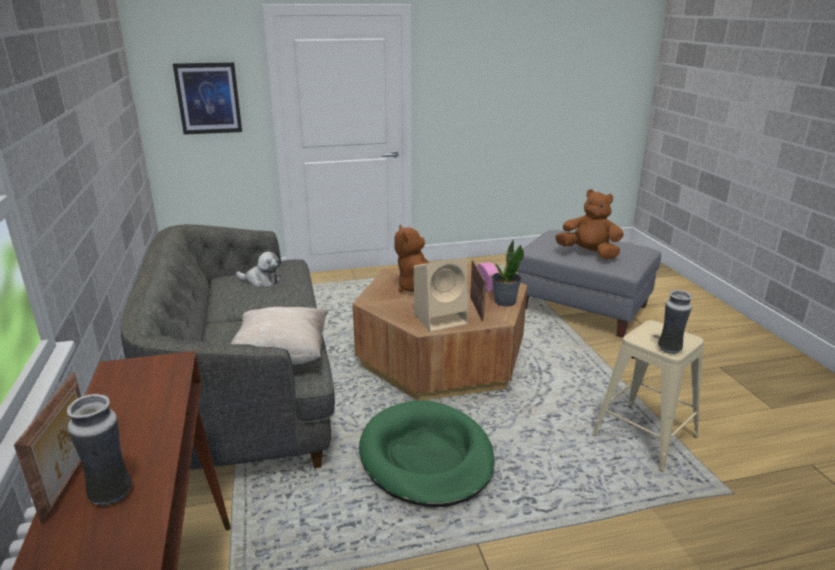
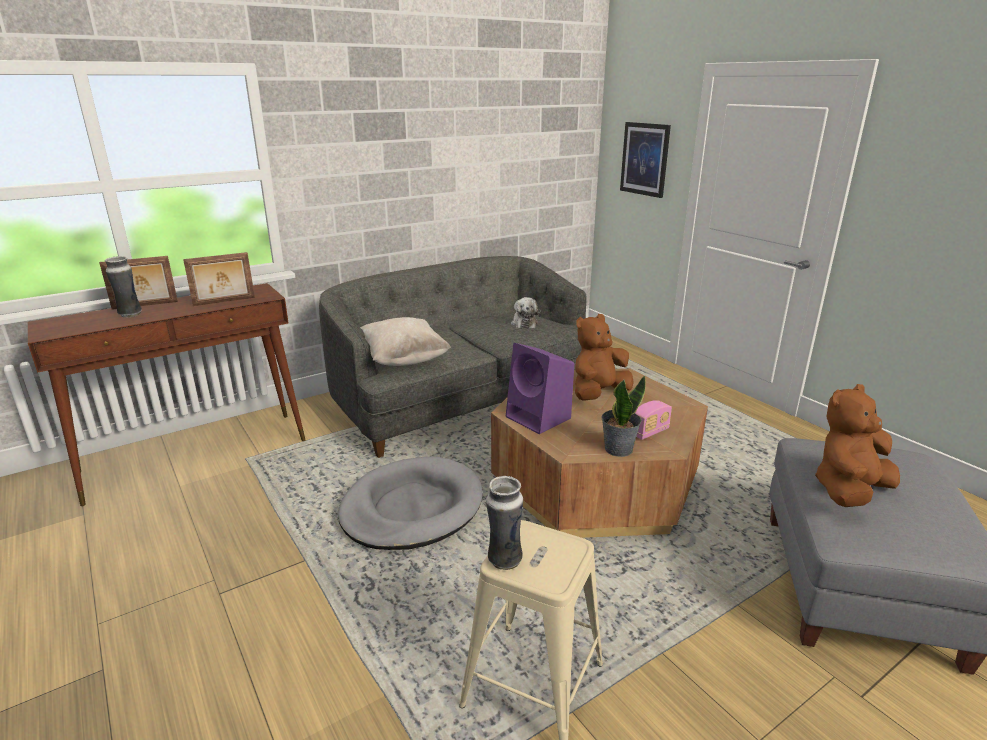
camera: 70 degrees right, 0 degrees up
(426, 457) = (412, 508): green dog bed -> grey dog bed
(441, 318) = (539, 418): beige speaker -> purple speaker
(477, 308) = (582, 434): picture frame -> picture frame (224, 301)
(589, 253) = (849, 491): brown plush toy -> brown plush toy turned 135 degrees counterclockwise

